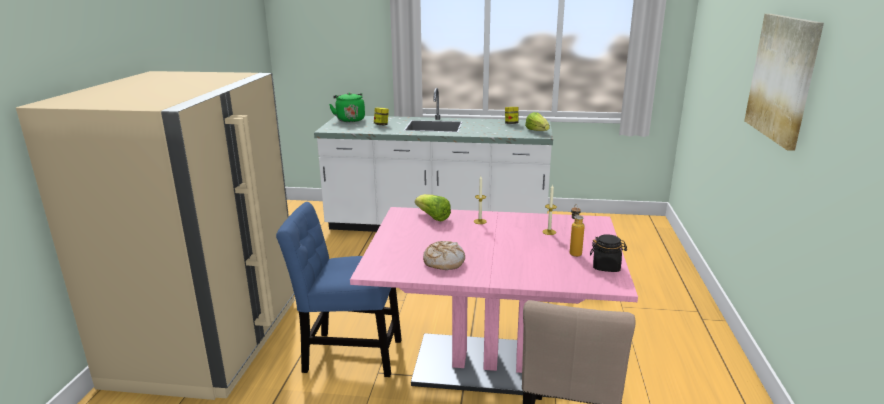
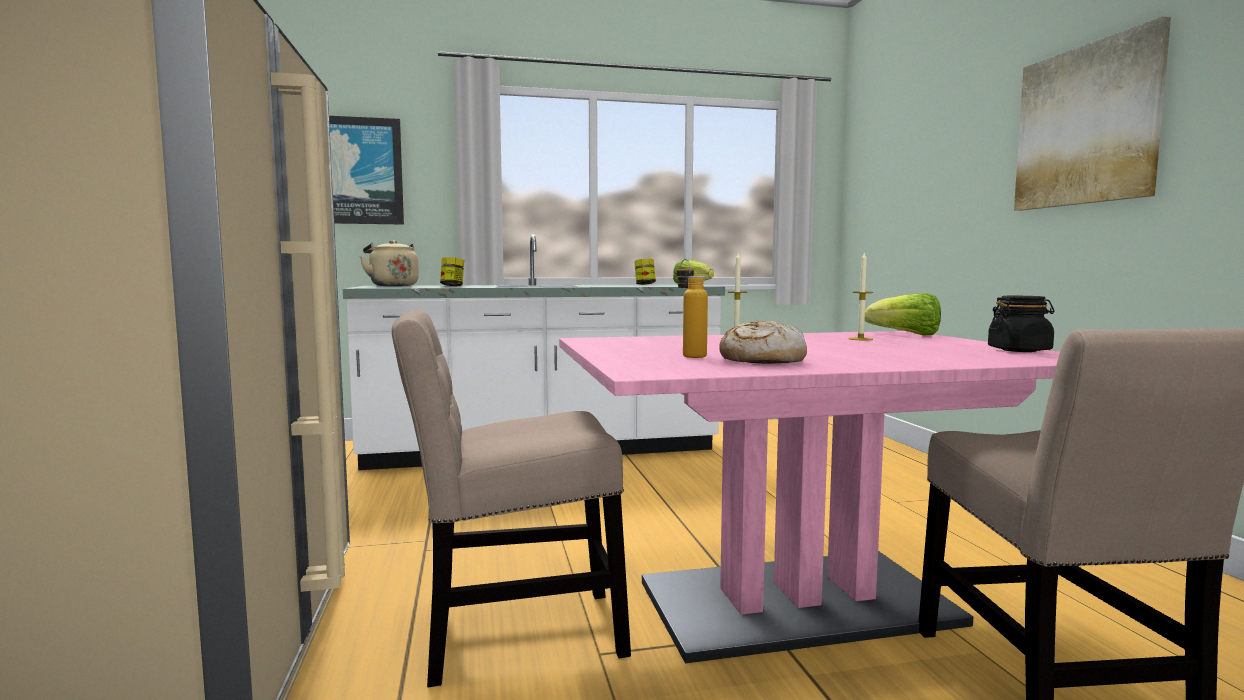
camera: 20 degrees left, 15 degrees down
(333, 39) = (357, 171): none -> picture
(347, 354) = (512, 634): blue chair -> beige chair
(350, 119) = (392, 286): green kettle -> beige kettle
(433, 217) = (652, 339): lettuce -> lettuce (906, 334)
(574, 252) = (939, 346): bottle -> bottle (689, 355)

